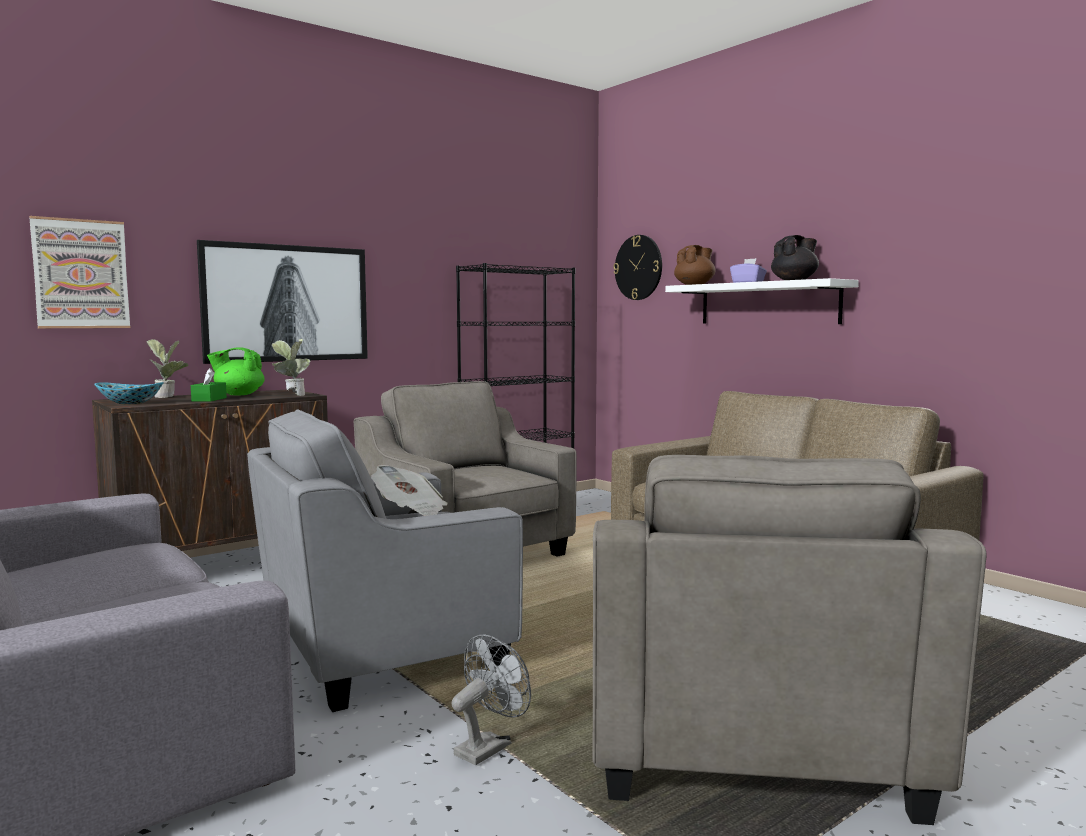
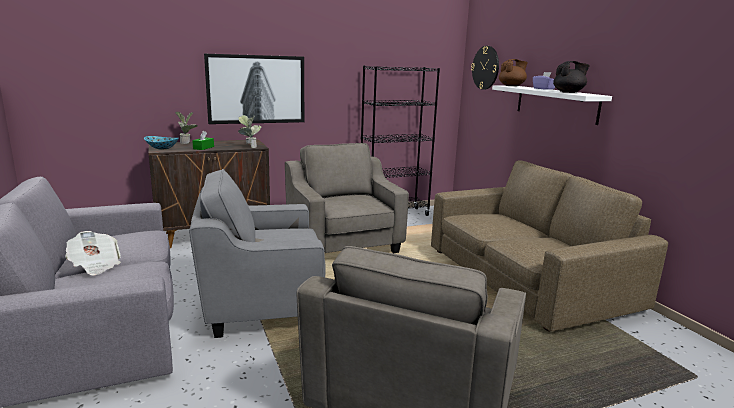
camera: 15 degrees right, 10 degrees up
(81, 274) = (141, 74): picture -> none
(238, 394) = (224, 143): green teapot -> none
(410, 511) = (286, 228): newspaper -> newspaper (95, 265)
(488, 746) = (276, 374): grey fan -> none

